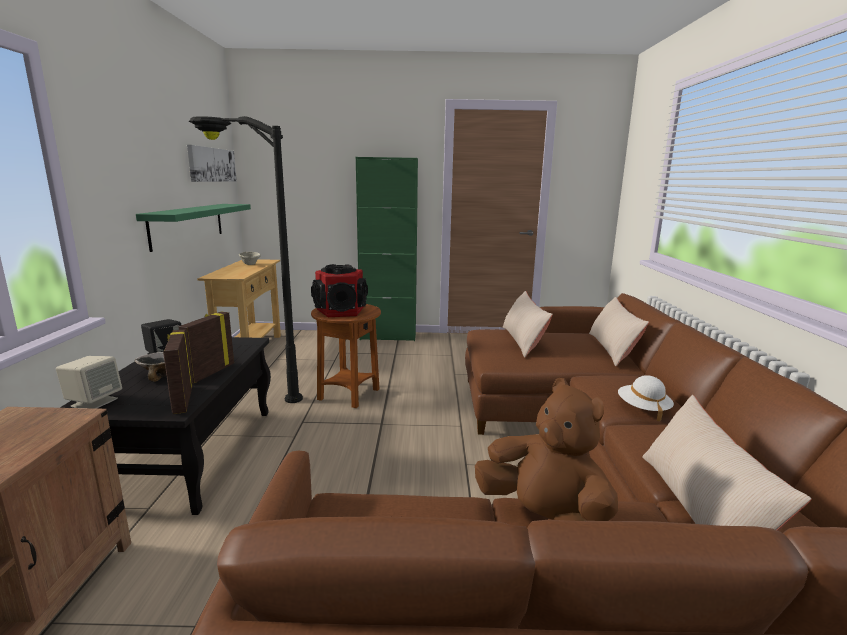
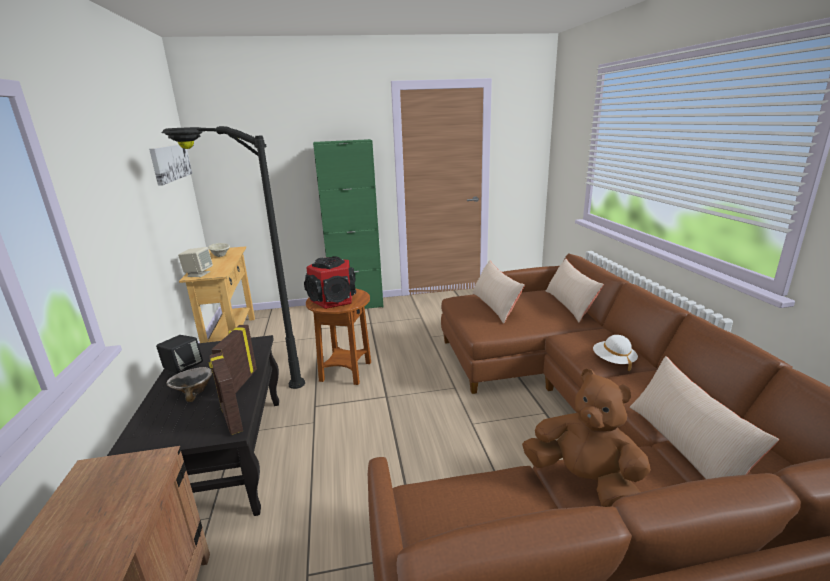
camera: 10 degrees left, 5 degrees up
(94, 402) = (145, 434): beige speaker -> beige speaker (198, 274)
(188, 224) = (162, 229): green shelf -> none

